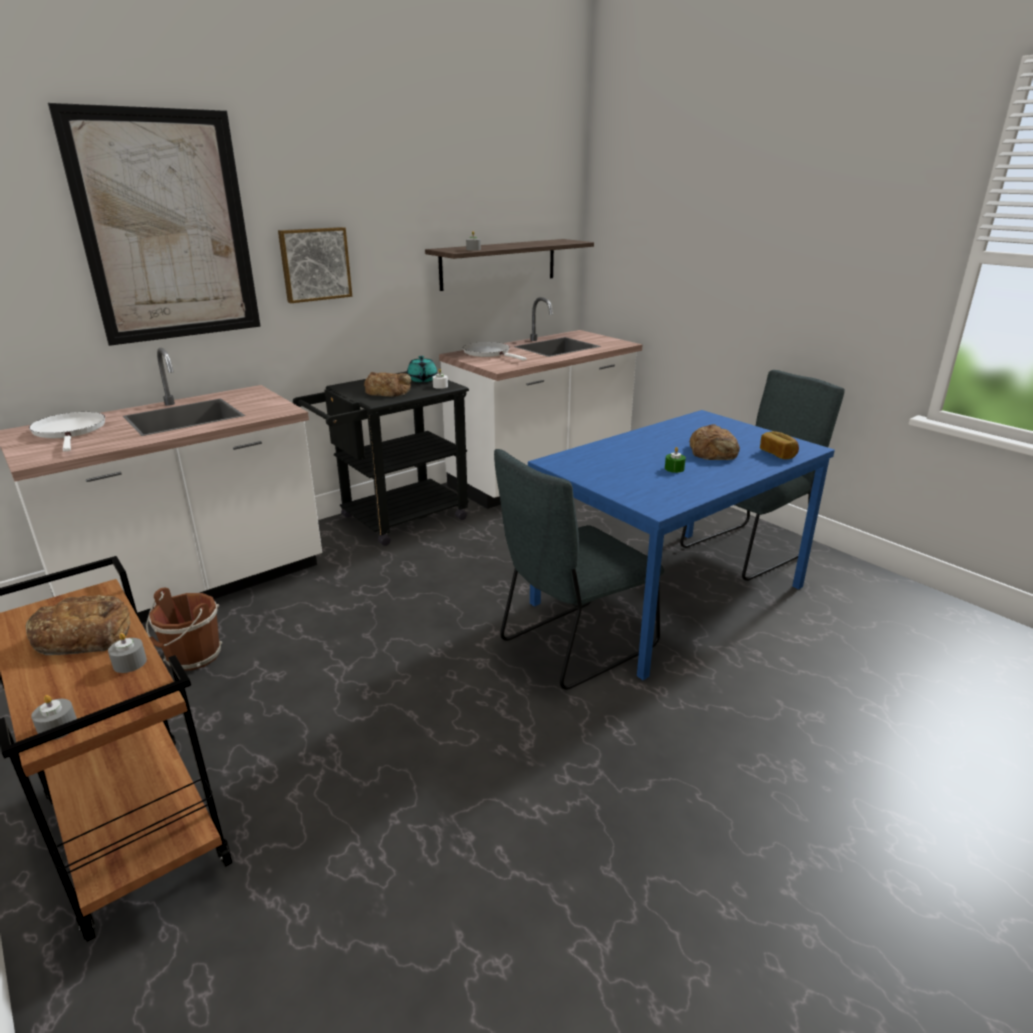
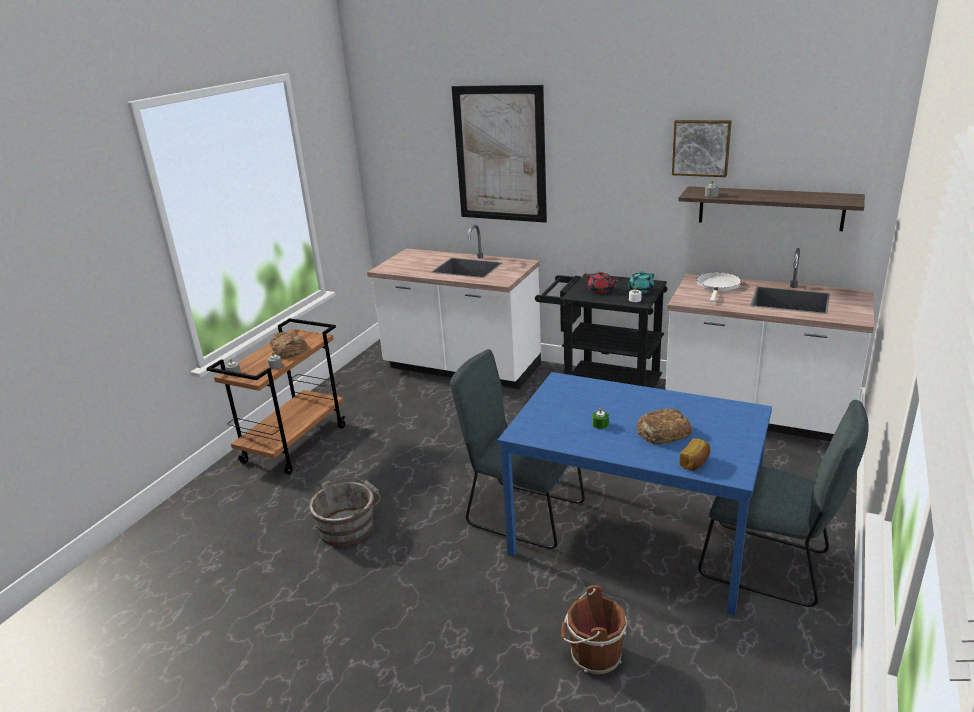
camera: 65 degrees right, 0 degrees up
(70, 431) = (420, 259): white frying pan -> none
(192, 657) = (406, 398): brown bucket -> brown bucket (593, 656)
(315, 264) = (590, 187): picture -> picture (701, 147)
(388, 390) = (600, 290): bread -> red teapot
(469, 813) = (349, 526): none -> grey bucket

